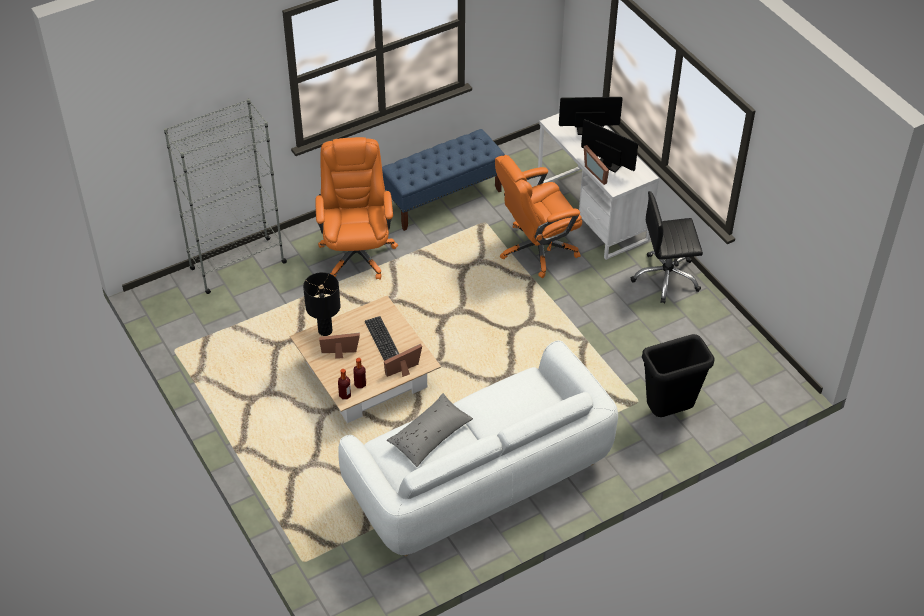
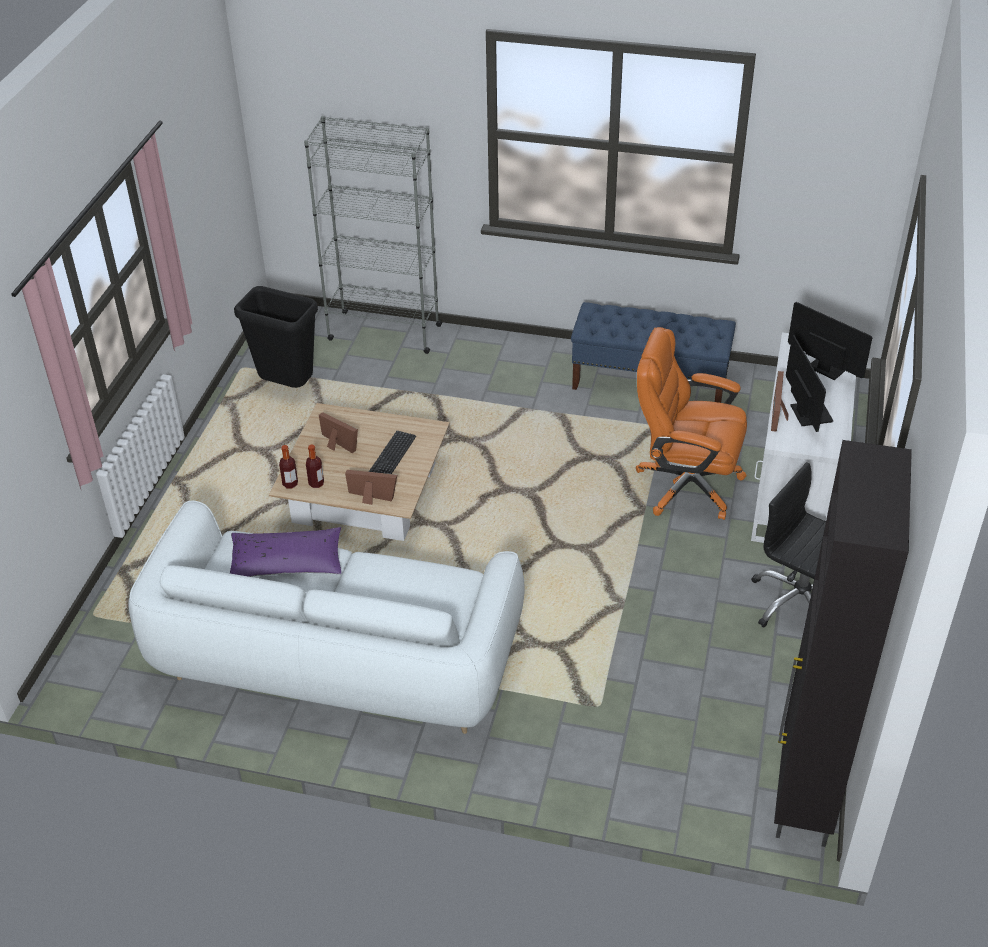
camera: 45 degrees right, 5 degrees down
(325, 330) = (351, 417): black table lamp -> none
(357, 253) = (501, 383): orange office chair -> none
(430, 435) = (287, 562): grey pillow -> purple pillow
(668, 413) = (618, 743): black trash can -> black trash can (286, 388)
(774, 374) = (803, 795): none -> black cabinet

